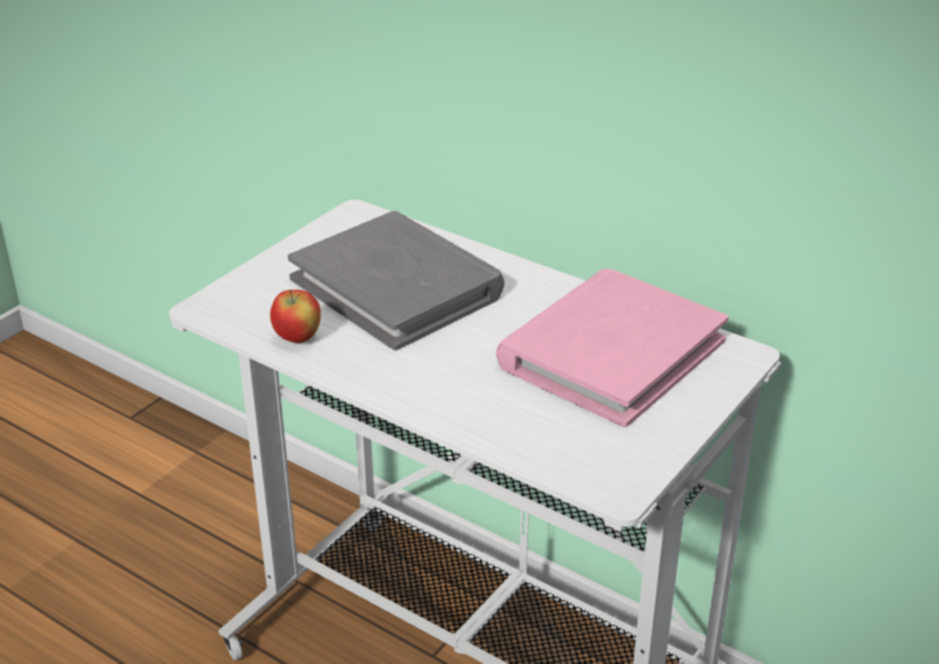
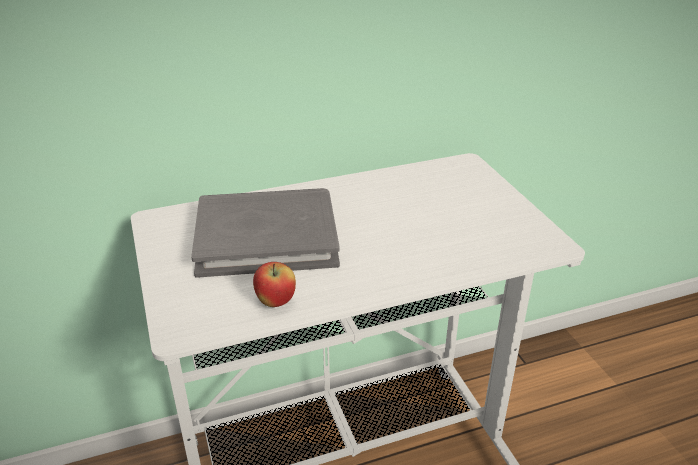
camera: 55 degrees left, 0 degrees up
(611, 353) = (426, 196): pink book -> none

